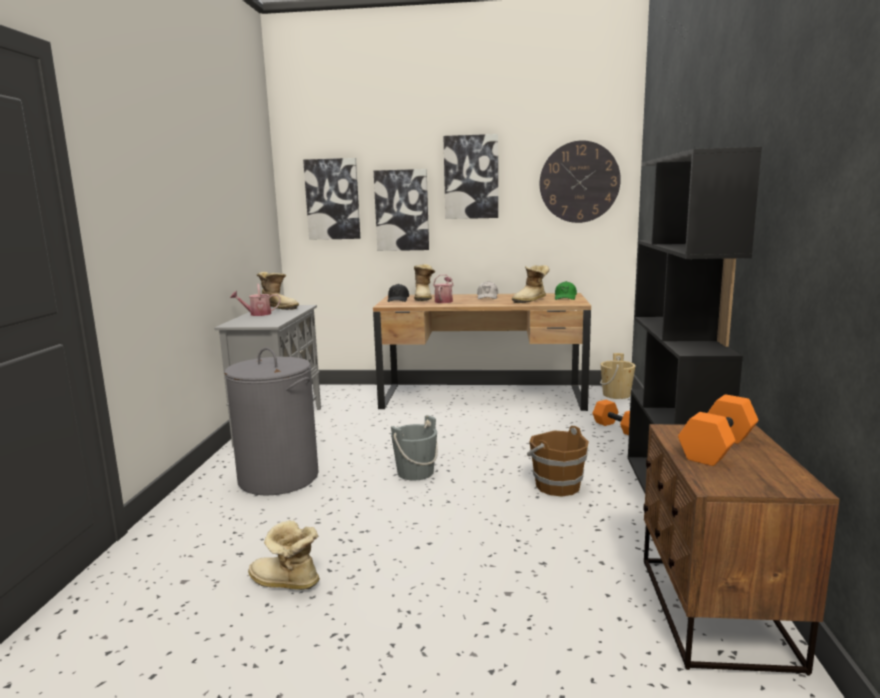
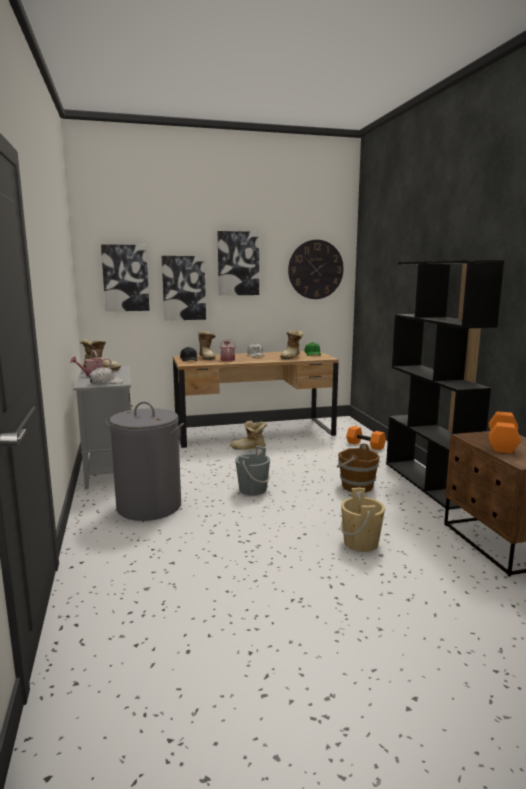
camera: 20 degrees left, 0 degrees up
(257, 323) = (106, 382): none -> white cap
(285, 583) = (227, 576): boot -> boot (249, 448)
(616, 395) = (346, 423): beige bucket -> beige bucket (361, 543)

